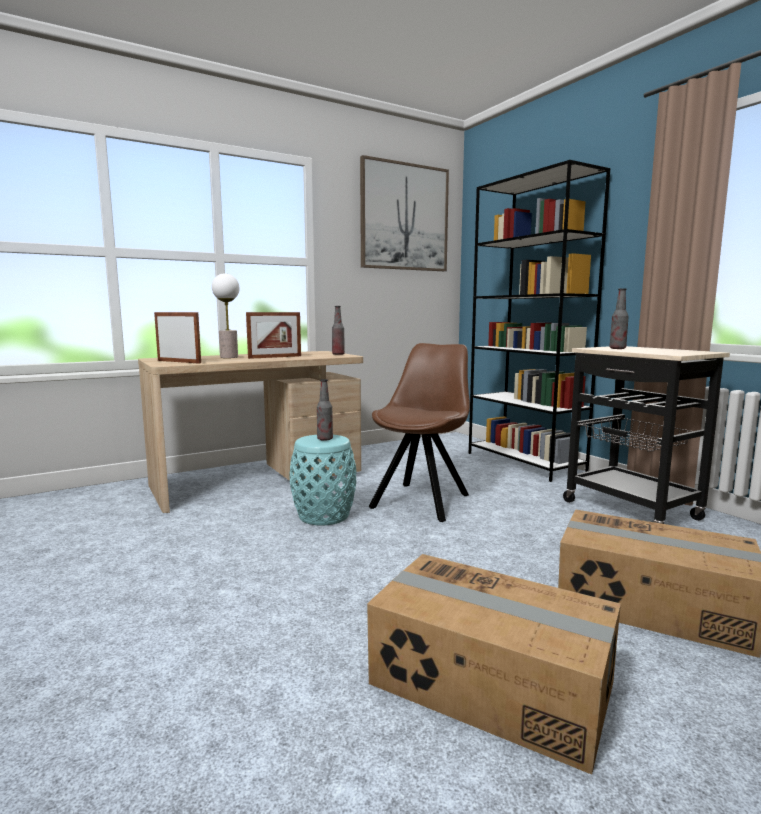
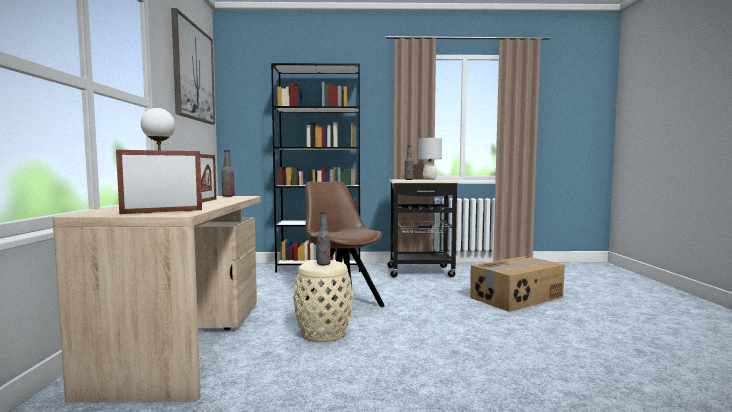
camera: 60 degrees left, 5 degrees down
(323, 516) = (323, 333): turquoise stool -> beige stool
(490, 684) = (571, 341): cardboard box -> none
(657, 350) = (429, 179): none -> grey table lamp

